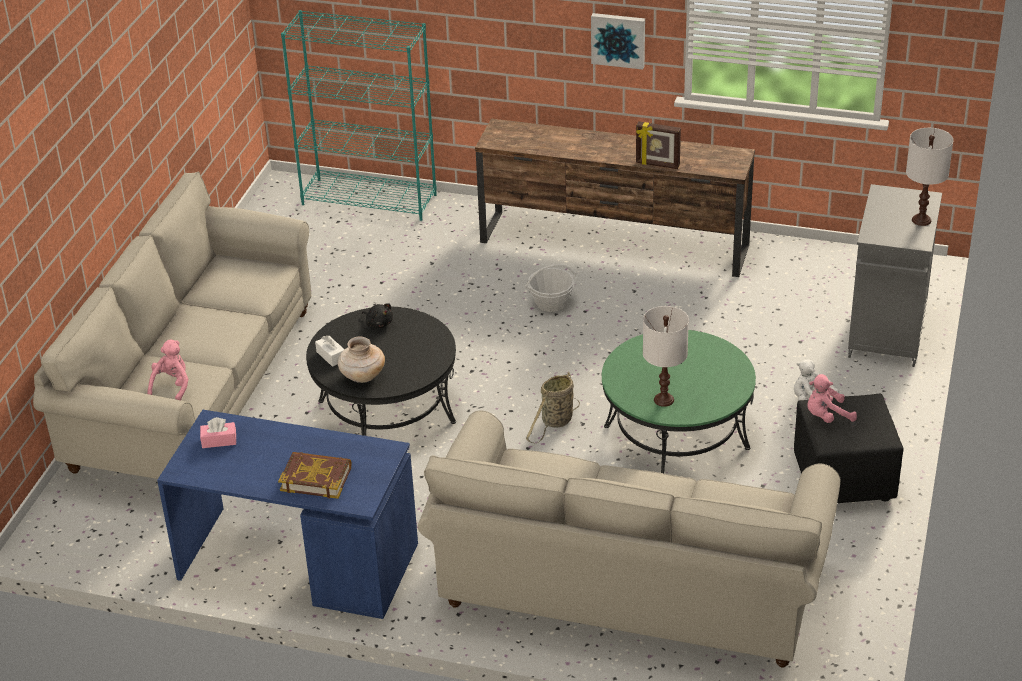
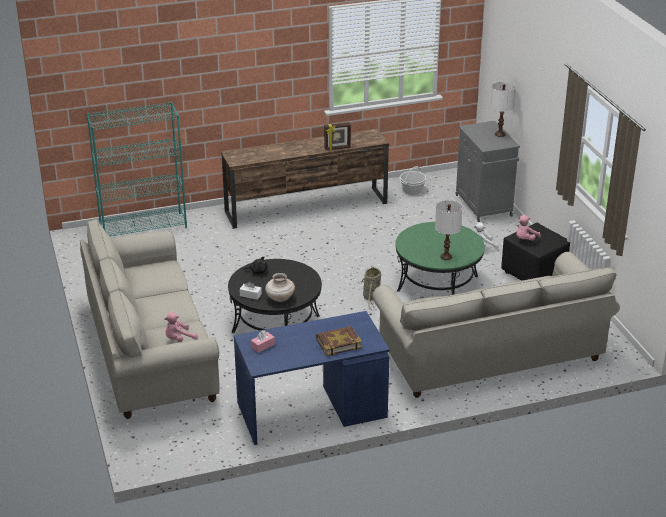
camera: 35 degrees left, 5 degrees down
(172, 386) = (179, 339): pink plush toy -> pink plush toy turned 105 degrees counterclockwise
(551, 302) = (305, 244): basket -> basket (412, 190)
(618, 39) = (290, 84): picture -> none

